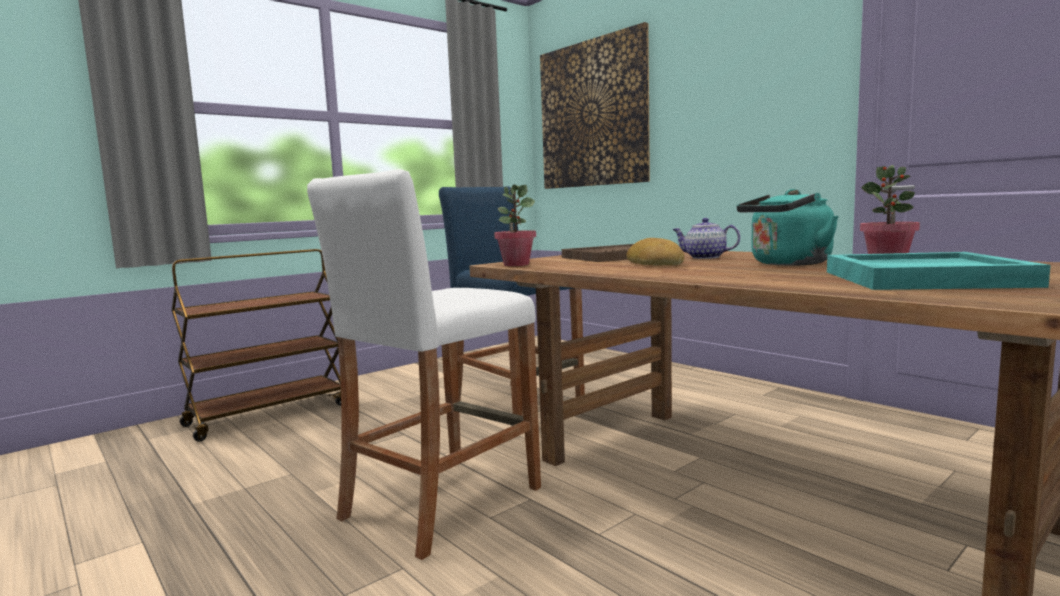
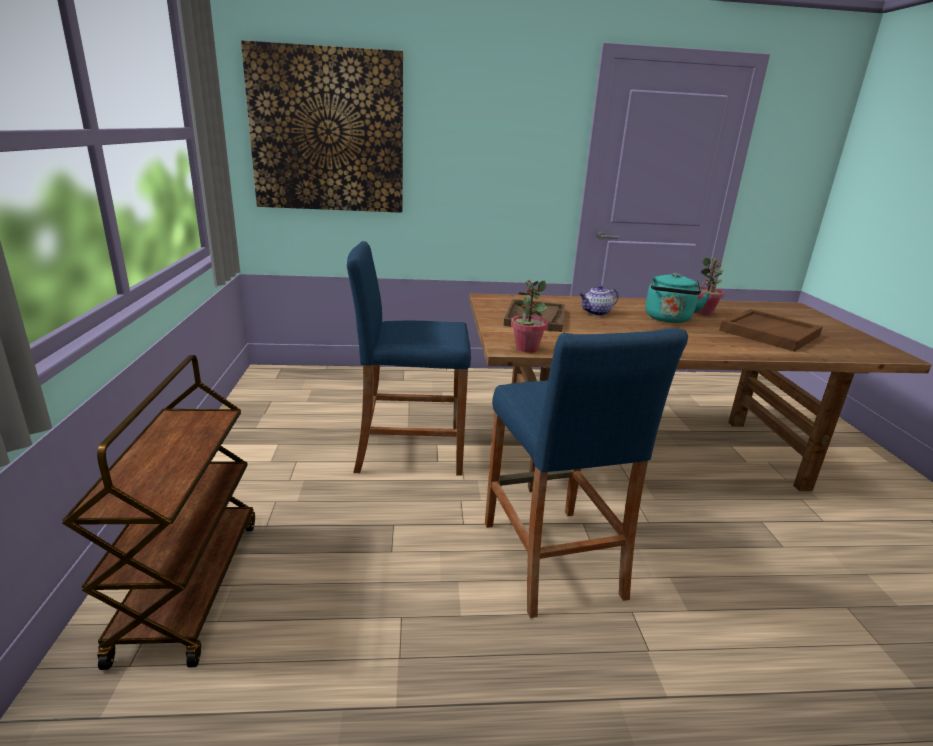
camera: 55 degrees left, 15 degrees up
(442, 502) = (551, 558): white stool -> blue stool
(656, 263) = (605, 329): bread -> none
(923, 278) = (768, 333): turquoise tray -> brown tray

